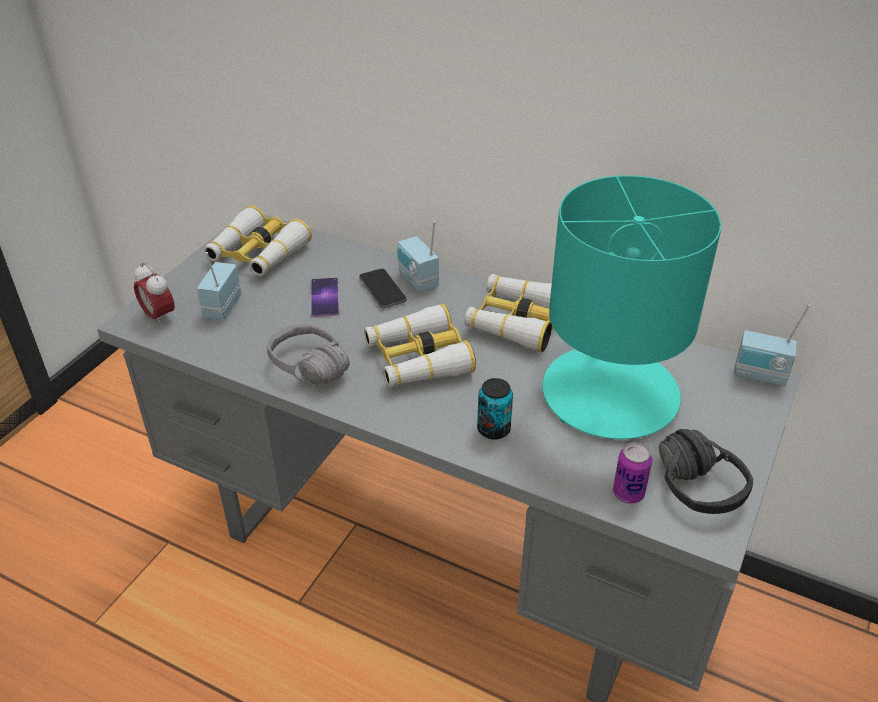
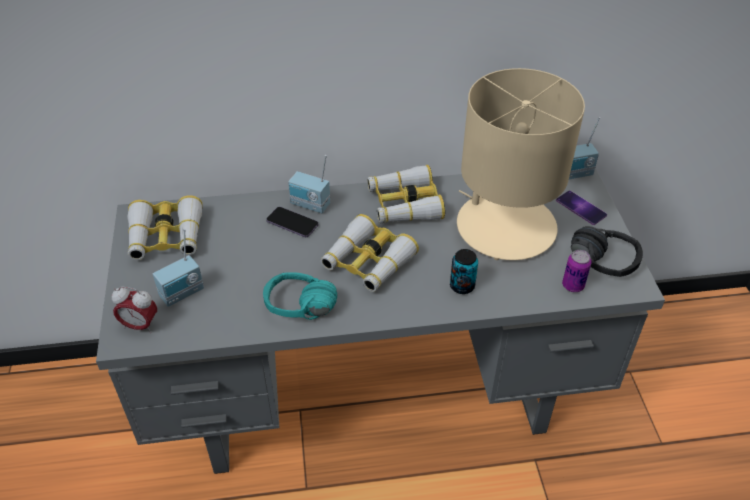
camera: 35 degrees left, 5 degrees up
(220, 307) = (183, 294): radio -> radio turned 105 degrees counterclockwise
(300, 374) = (298, 314): grey headphones -> turquoise headphones
(324, 297) = (256, 248): phone -> phone (581, 208)
(609, 392) = (504, 226): turquoise table lamp -> beige table lamp

